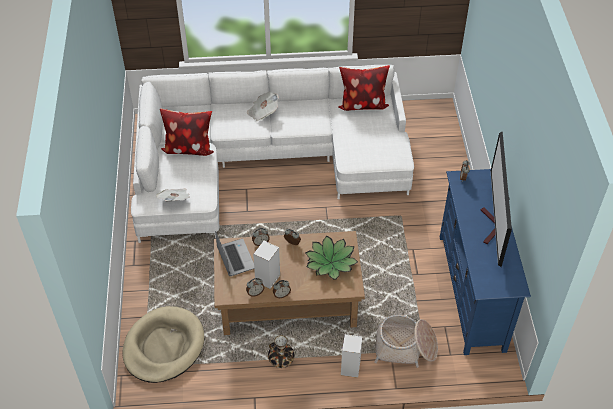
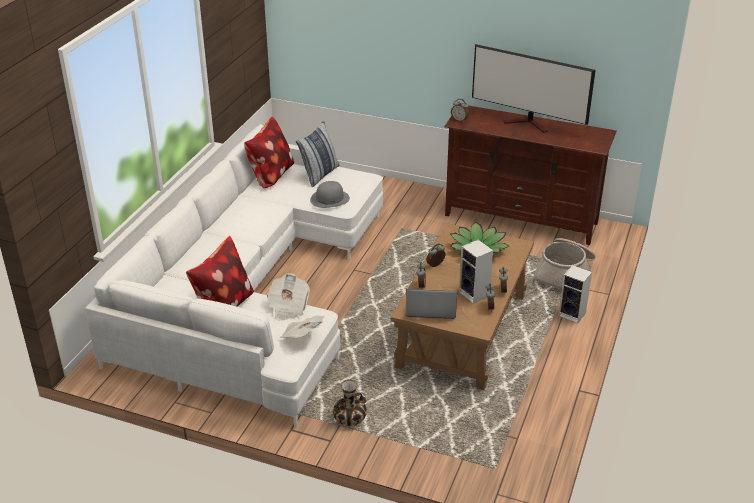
camera: 65 degrees left, 15 degrees down
(163, 346) = (473, 444): beige dog bed -> none
(263, 112) = (219, 238): newspaper -> newspaper (288, 307)
(281, 358) = (537, 357): vase -> vase (349, 418)
(352, 150) = (330, 199): none -> grey hat
(383, 130) = (319, 174): none -> pillow
(472, 292) = (521, 219): blue tv stand -> brown tv stand

